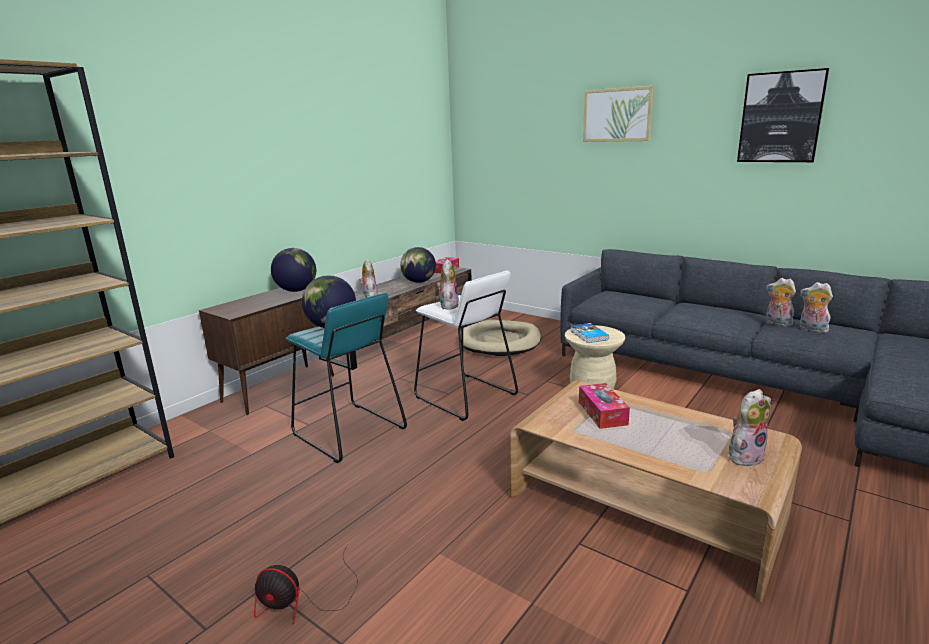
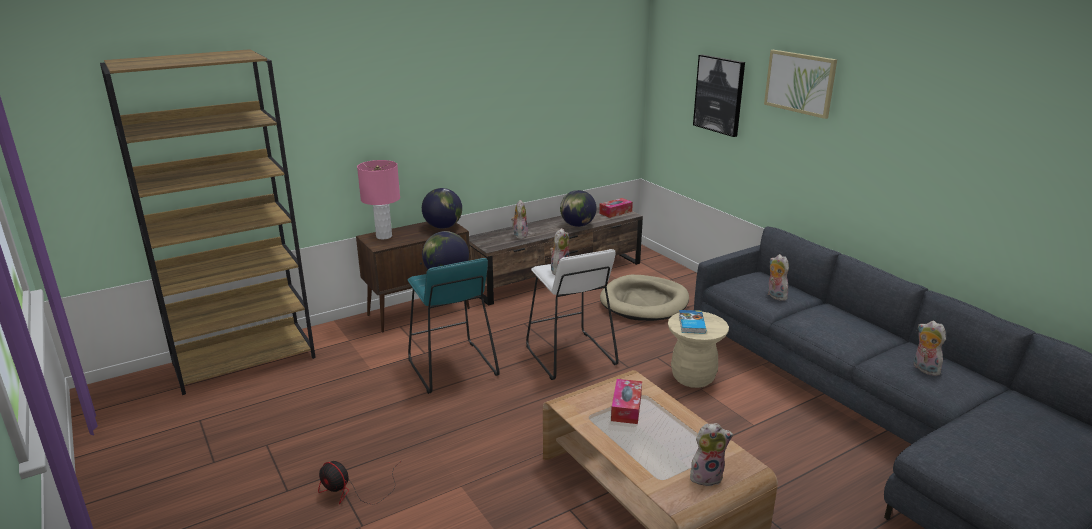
camera: 20 degrees right, 5 degrees up
(234, 306) = (384, 236): none -> pink table lamp
(777, 323) = (898, 352): plush toy -> plush toy (775, 296)
(781, 117) = (956, 124): picture -> picture (719, 95)

